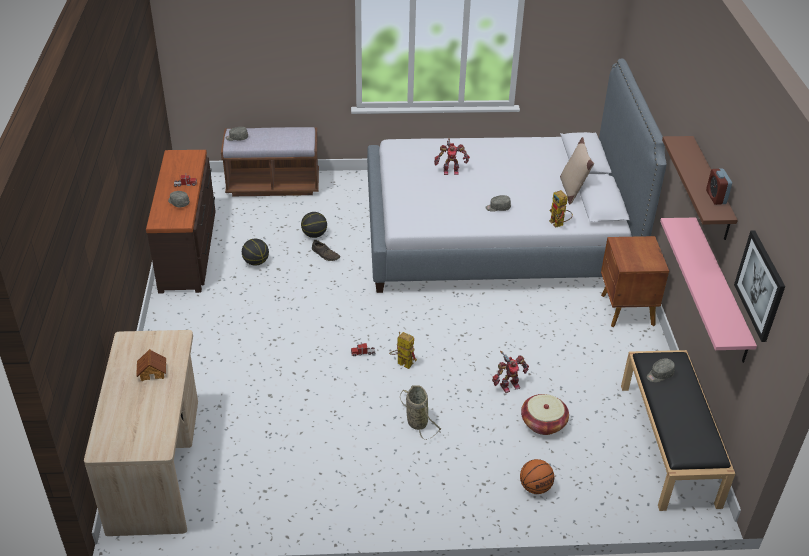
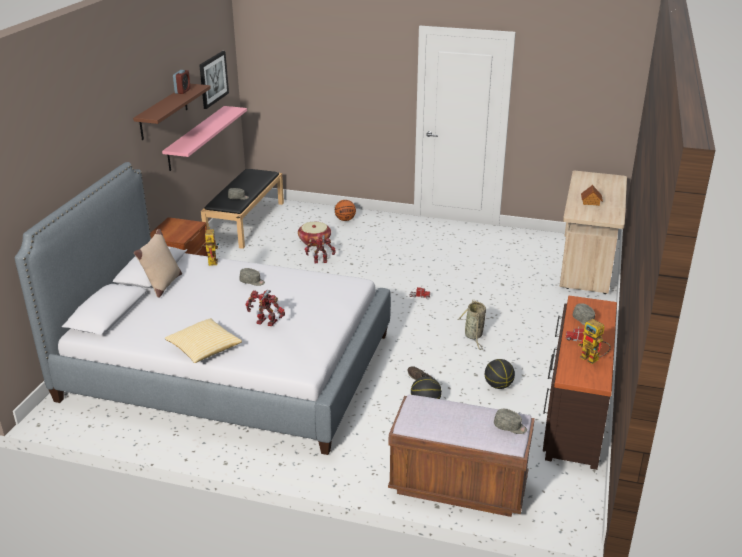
camera: 160 degrees left, 10 degrees down
(401, 363) = (392, 285): toy robot -> toy robot (593, 360)
(416, 420) = (399, 255): basket -> basket (474, 336)
(478, 144) = (204, 349): none -> pillow

